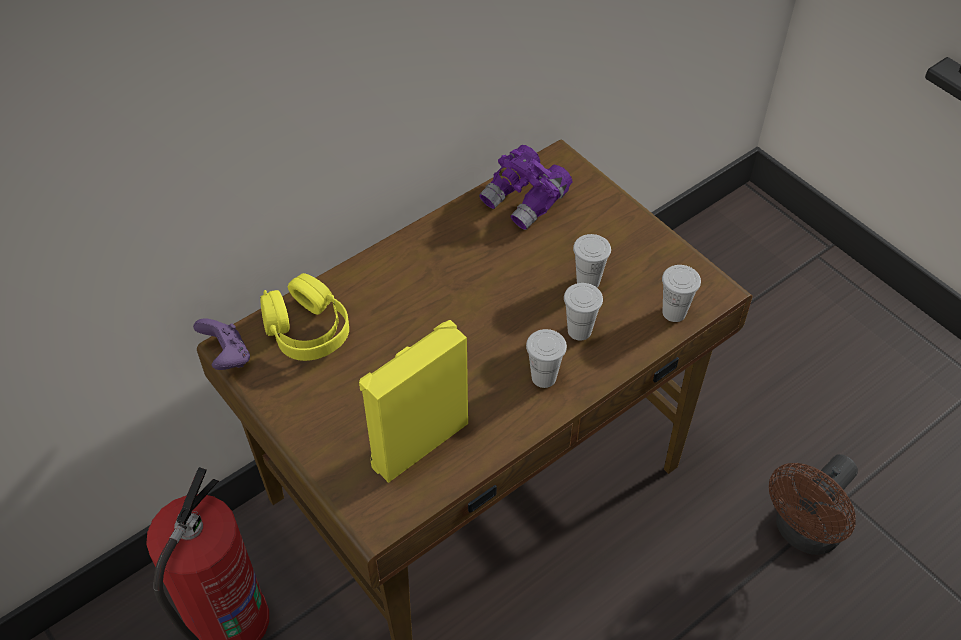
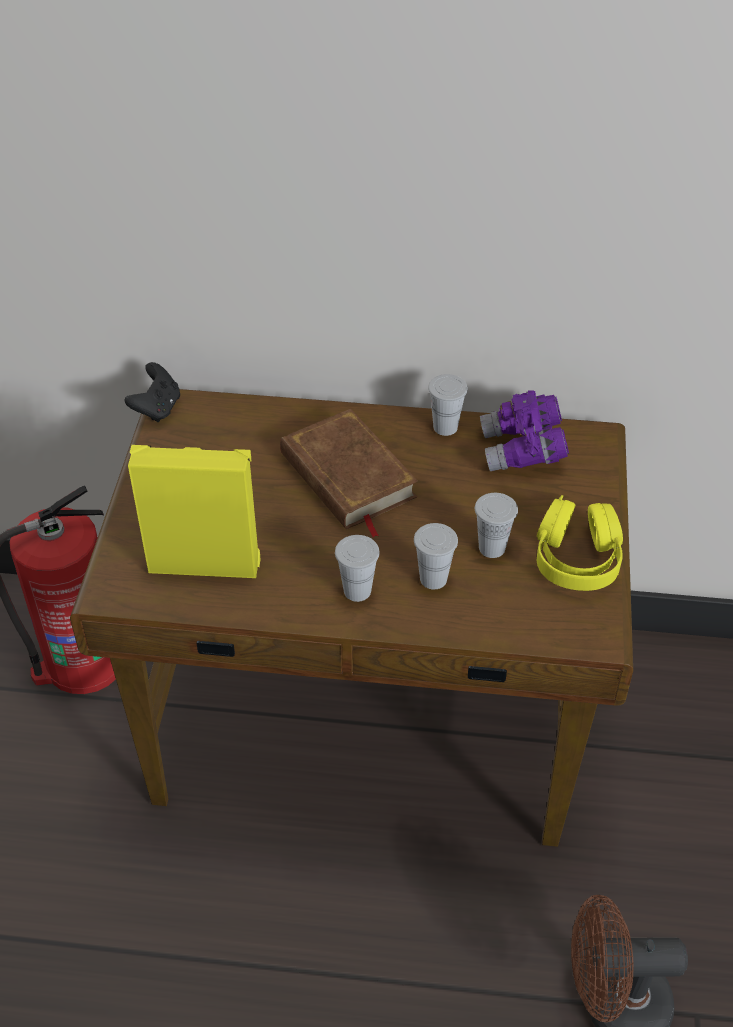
camera: 45 degrees right, 5 degrees down
(227, 356) = (157, 408): purple game controller -> black game controller
(307, 330) = (231, 429): yellow headphones -> yellow headphones (577, 559)
(436, 303) = (347, 476): none -> brown book
(674, 312) = (535, 625): white cup -> white cup (445, 427)

